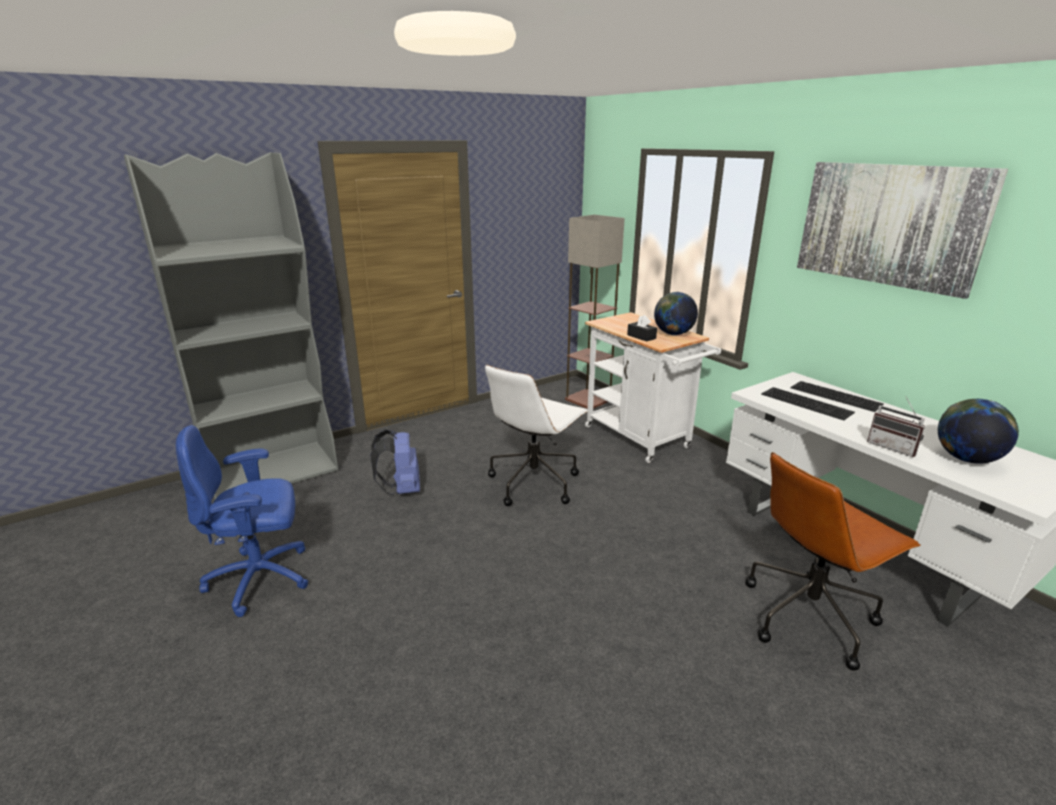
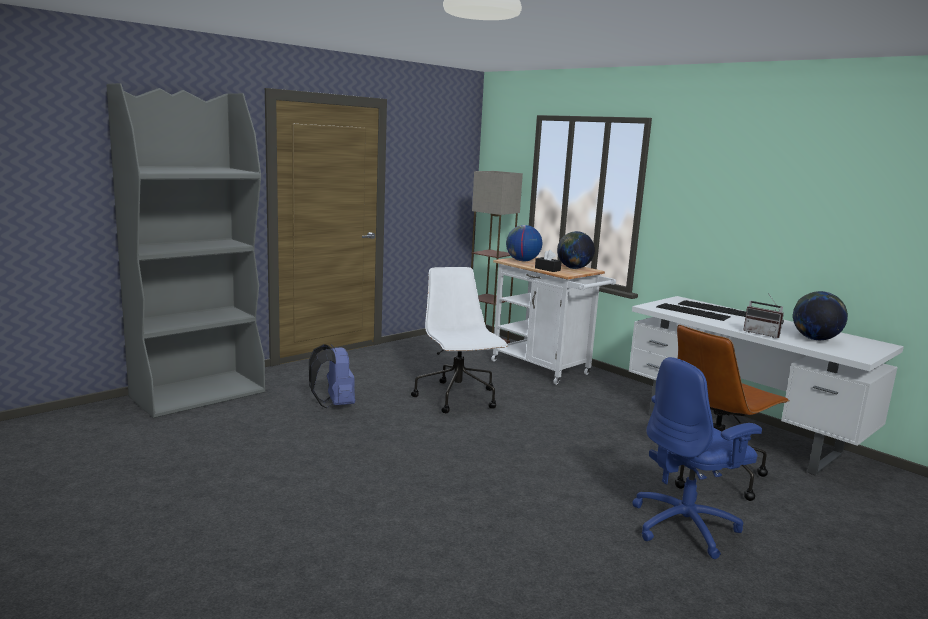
camera: 10 degrees left, 10 degrees down
(261, 578) = (227, 465): blue office chair -> blue office chair (685, 526)
(534, 482) = (457, 398): white office chair -> white office chair turned 135 degrees clockwise
(617, 322) = (522, 261): none -> globe
(889, 225) = (743, 172): picture -> none

